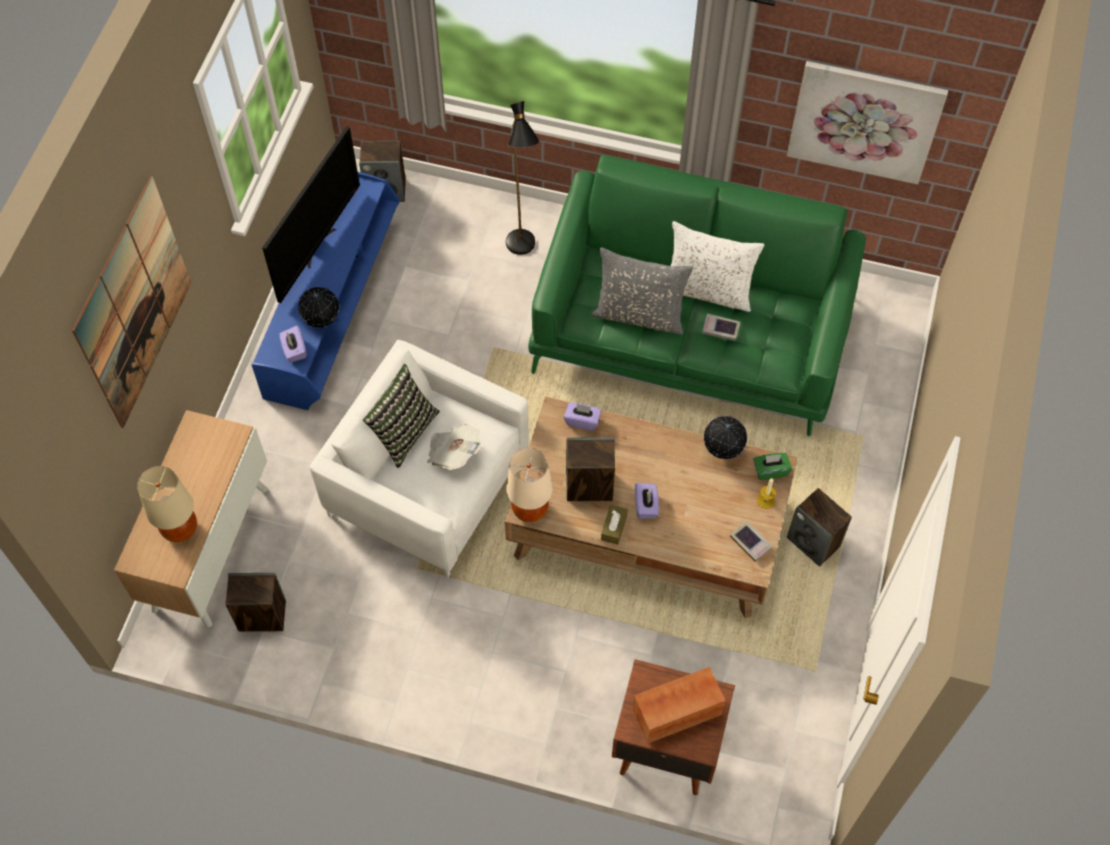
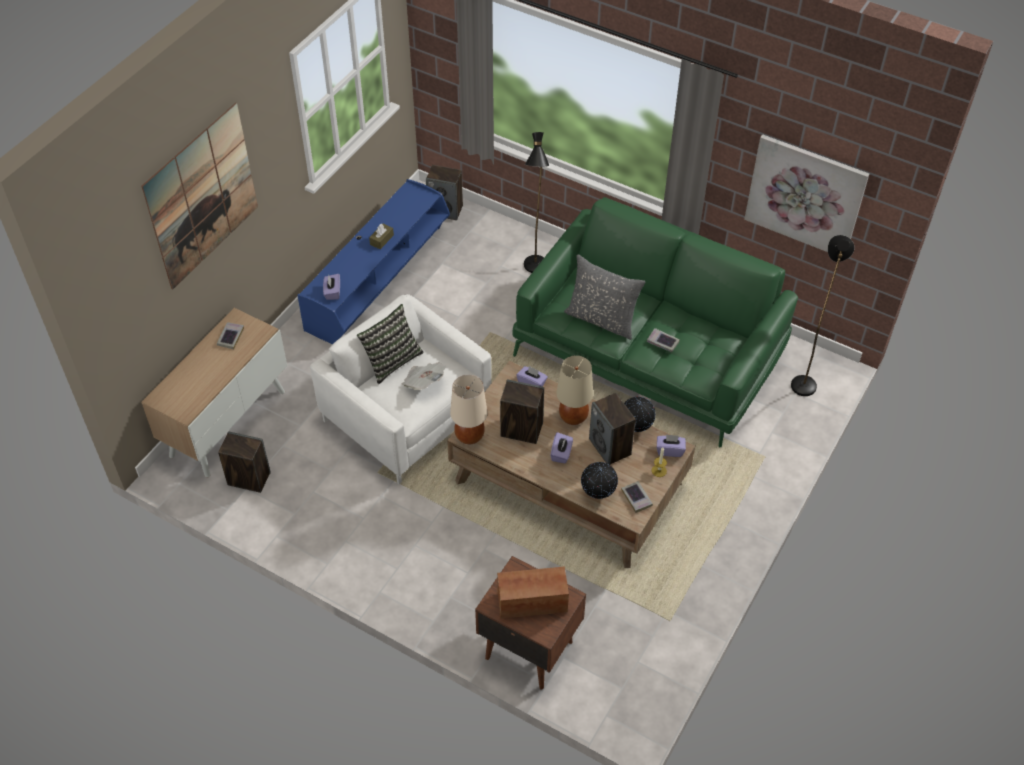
camera: 15 degrees right, 10 degrees down
(180, 529) = (199, 385): beige table lamp -> beige table lamp (573, 417)
(196, 453) = (230, 337): none -> book
(318, 246) = (375, 227): television -> none
(322, 321) = (360, 277): globe -> globe (598, 493)
(614, 527) = (531, 463): brown tissue box -> brown tissue box (381, 240)
(708, 290) = (661, 313): white pillow -> none
(770, 470) = (670, 450): green tissue box -> purple tissue box
(814, 542) = (699, 525): speaker -> speaker (610, 447)
(880, 323) = (804, 379): none -> black floor lamp

